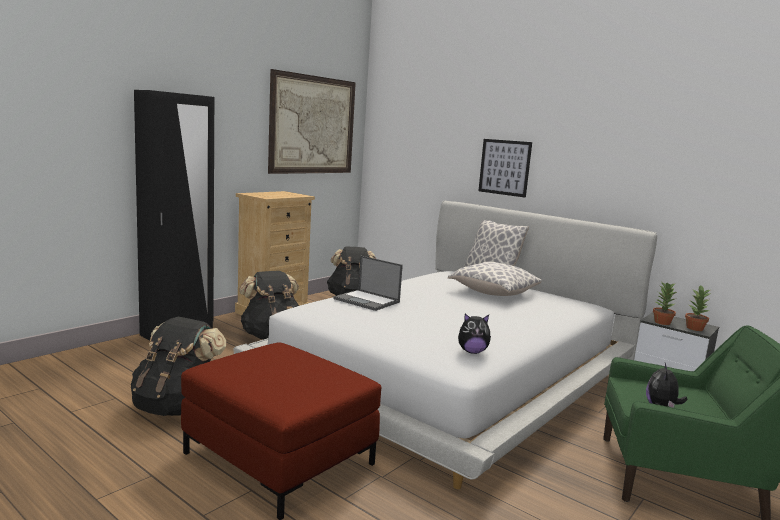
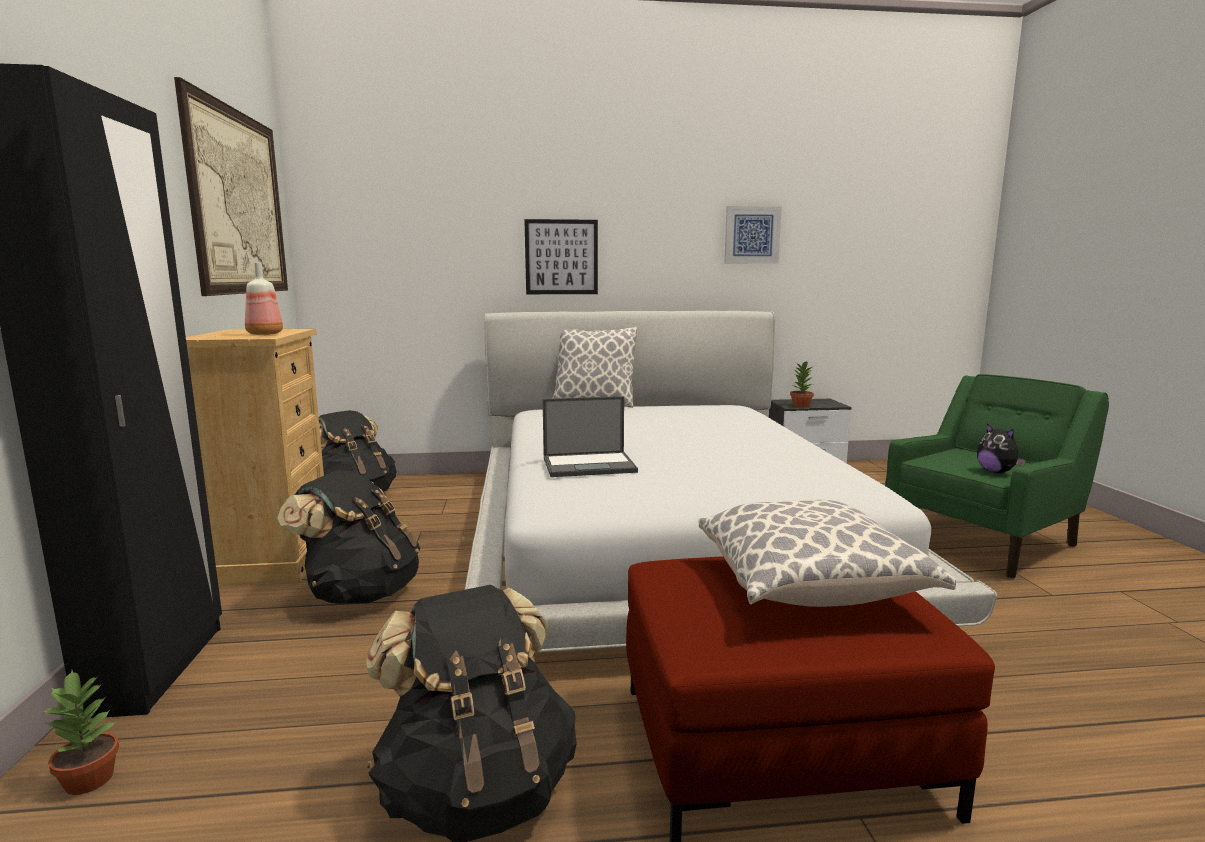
camera: 45 degrees left, 0 degrees up
(277, 196) = (265, 334): none -> bottle
(472, 352) = (839, 476): plush toy -> none
(493, 293) = (653, 417): pillow -> pillow (809, 588)
(658, 163) = (752, 235): none -> picture
(695, 328) = (827, 404): potted plant -> potted plant (91, 779)

